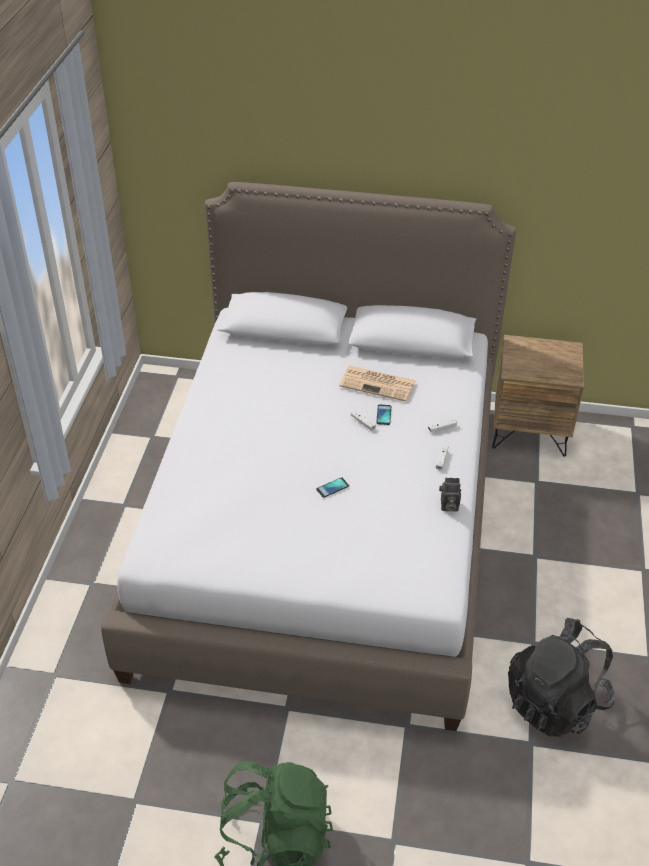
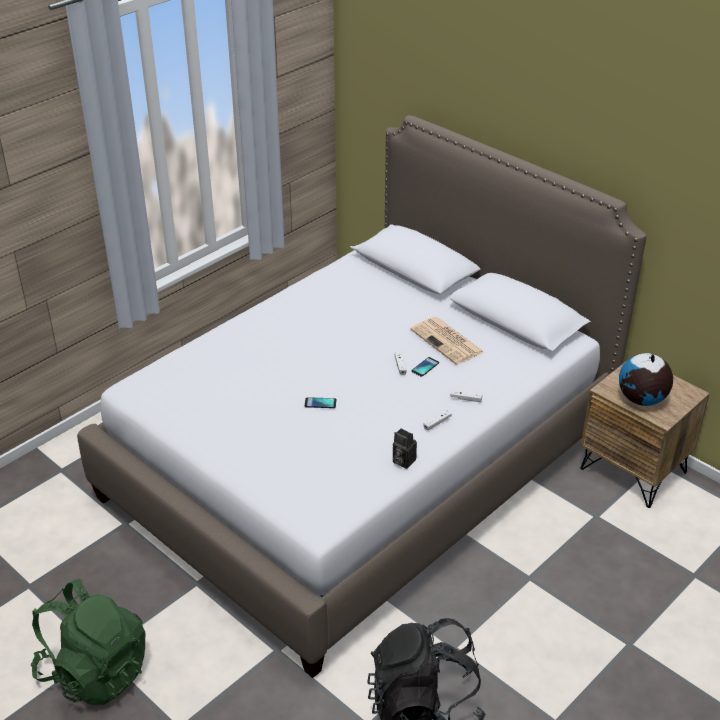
camera: 35 degrees right, 5 degrees down
(544, 369) = (641, 399): none -> globe

